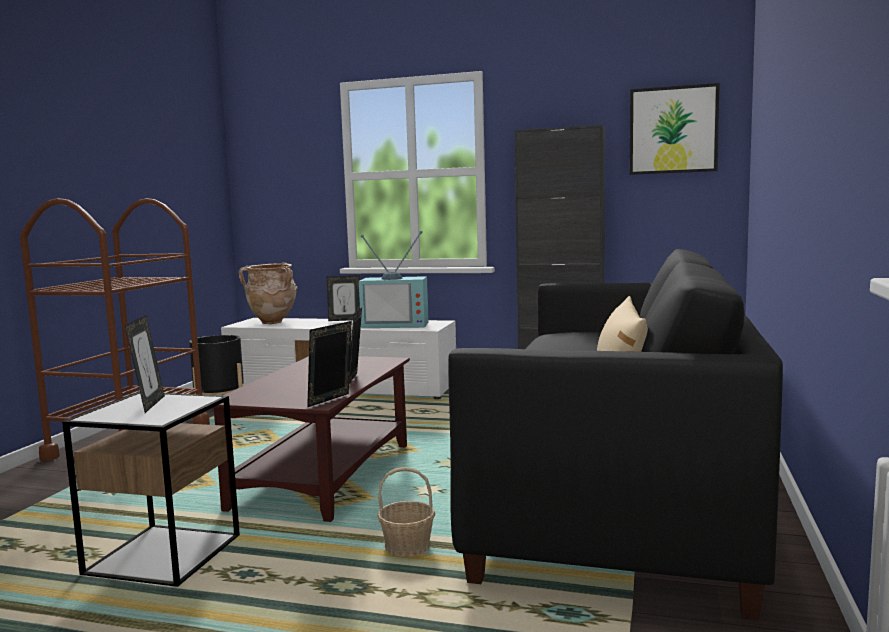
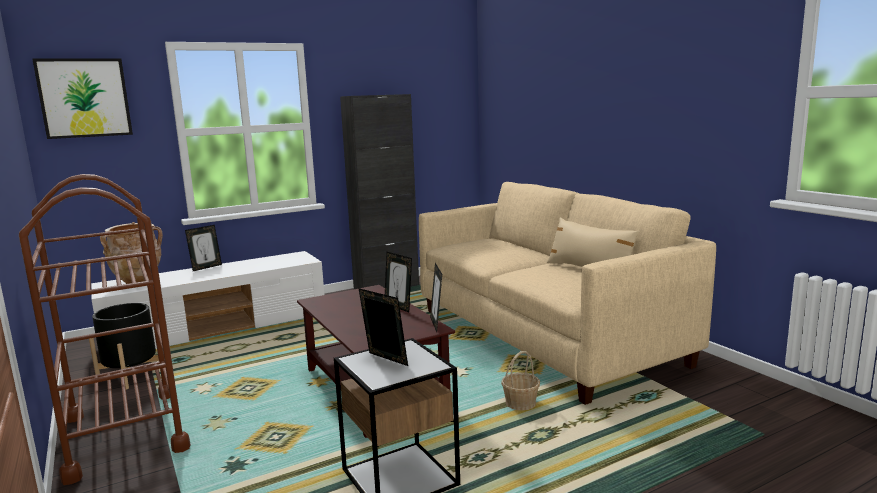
camera: 45 degrees left, 5 degrees up
(396, 324) = (269, 262): television -> none
(618, 491) = (545, 336): black sofa -> beige sofa
(673, 130) = (437, 97): picture -> picture (84, 98)

